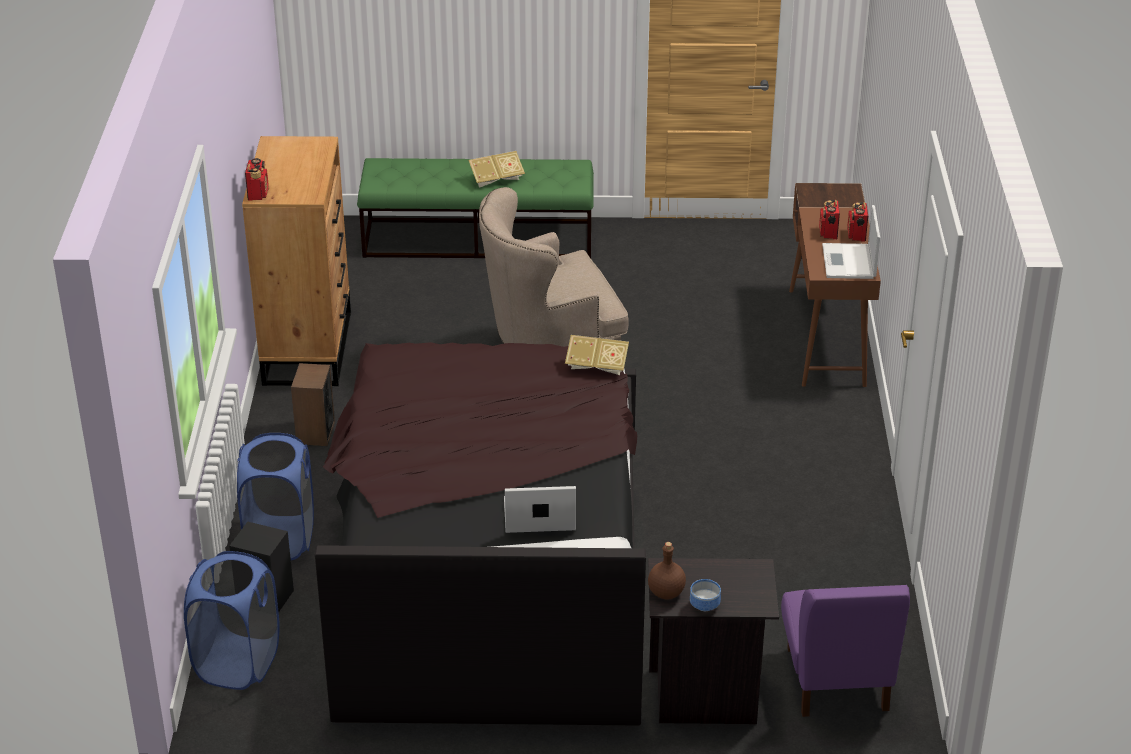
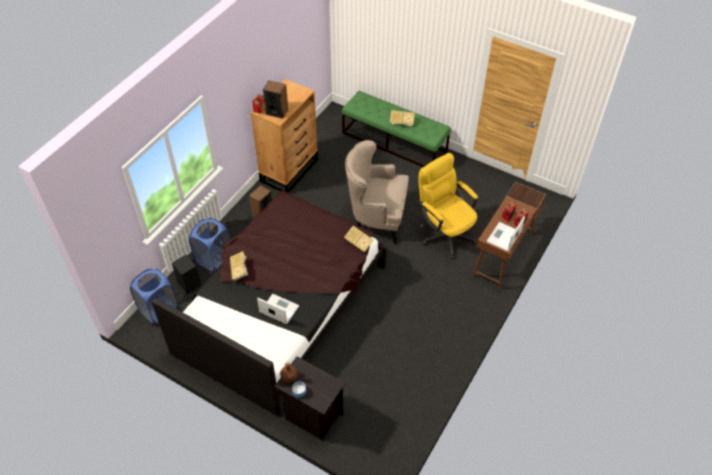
camera: 30 degrees right, 15 degrees up
(296, 187) = (277, 112): none -> speaker
(405, 485) = (239, 270): none -> book
(695, 341) = (444, 233): none -> yellow office chair
(836, 679) = (370, 435): purple chair -> none

